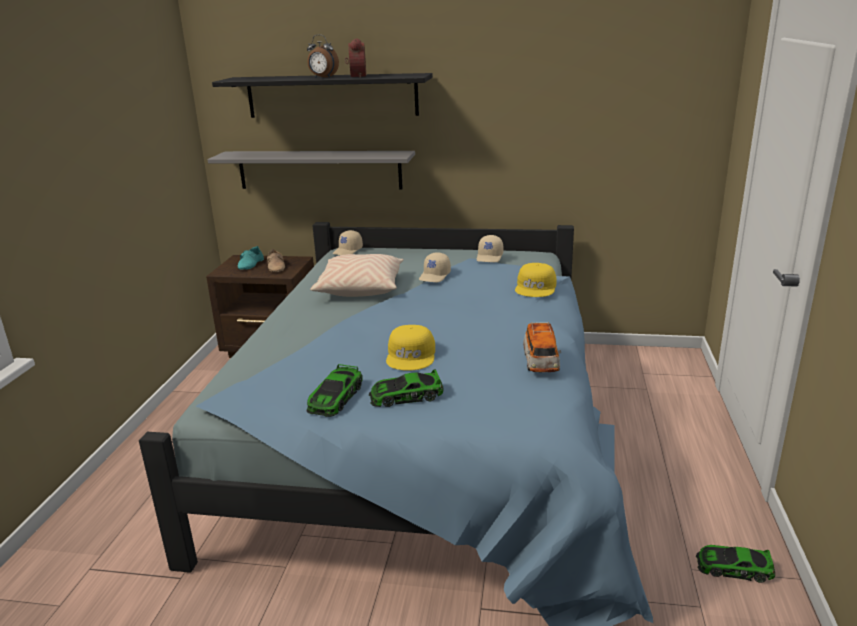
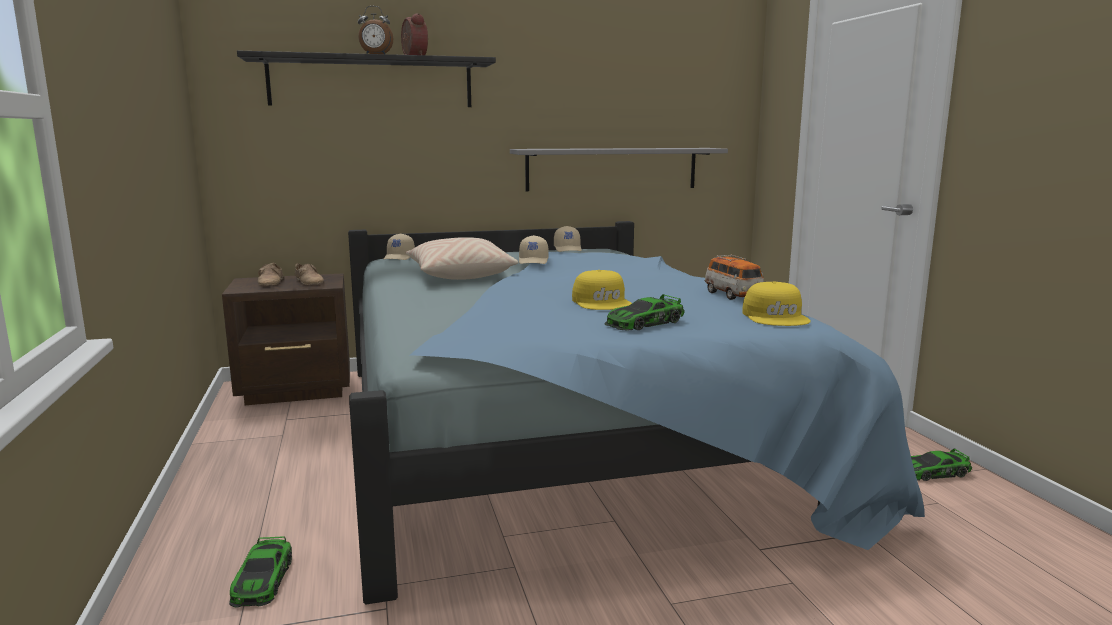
camera: 25 degrees left, 10 degrees down
(251, 264) = (272, 282): turquoise shoe -> beige shoe
(319, 170) = (353, 168): grey shelf -> grey shelf (612, 169)
(335, 397) = (571, 331): toy car -> toy car (262, 580)
(536, 287) = (647, 261): yellow cap -> yellow cap (776, 317)

